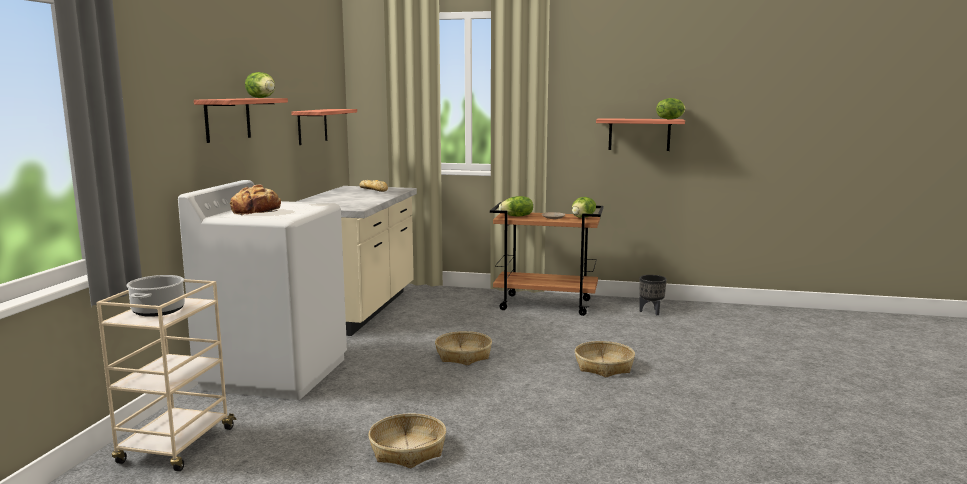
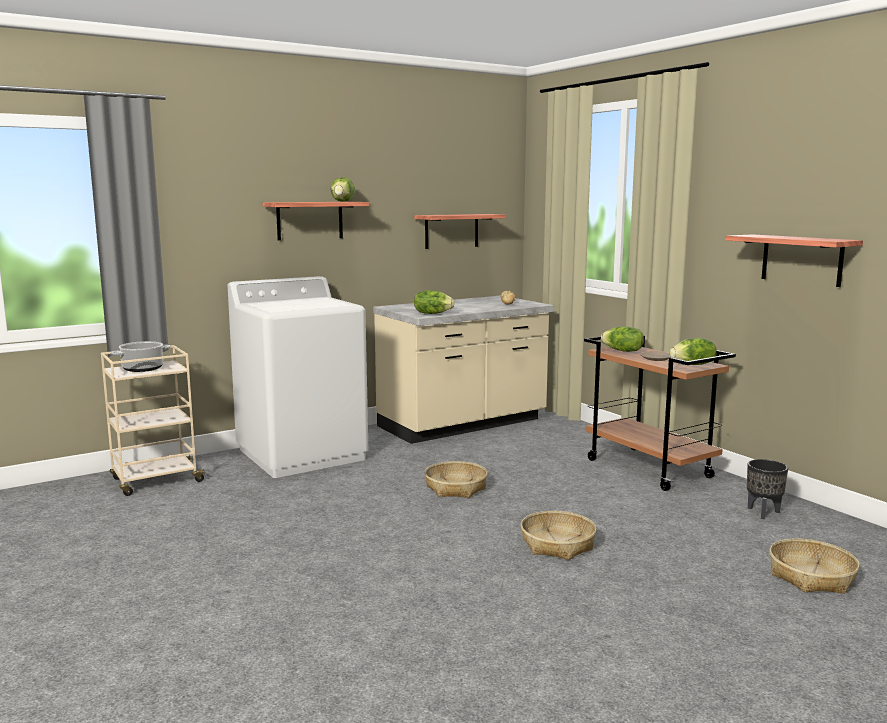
camera: 45 degrees right, 0 degrees up
(257, 212) = (282, 304): bread -> none
(407, 450) = (251, 540): basket -> basket (811, 576)
(670, 119) = (831, 239): lettuce -> lettuce (432, 313)

